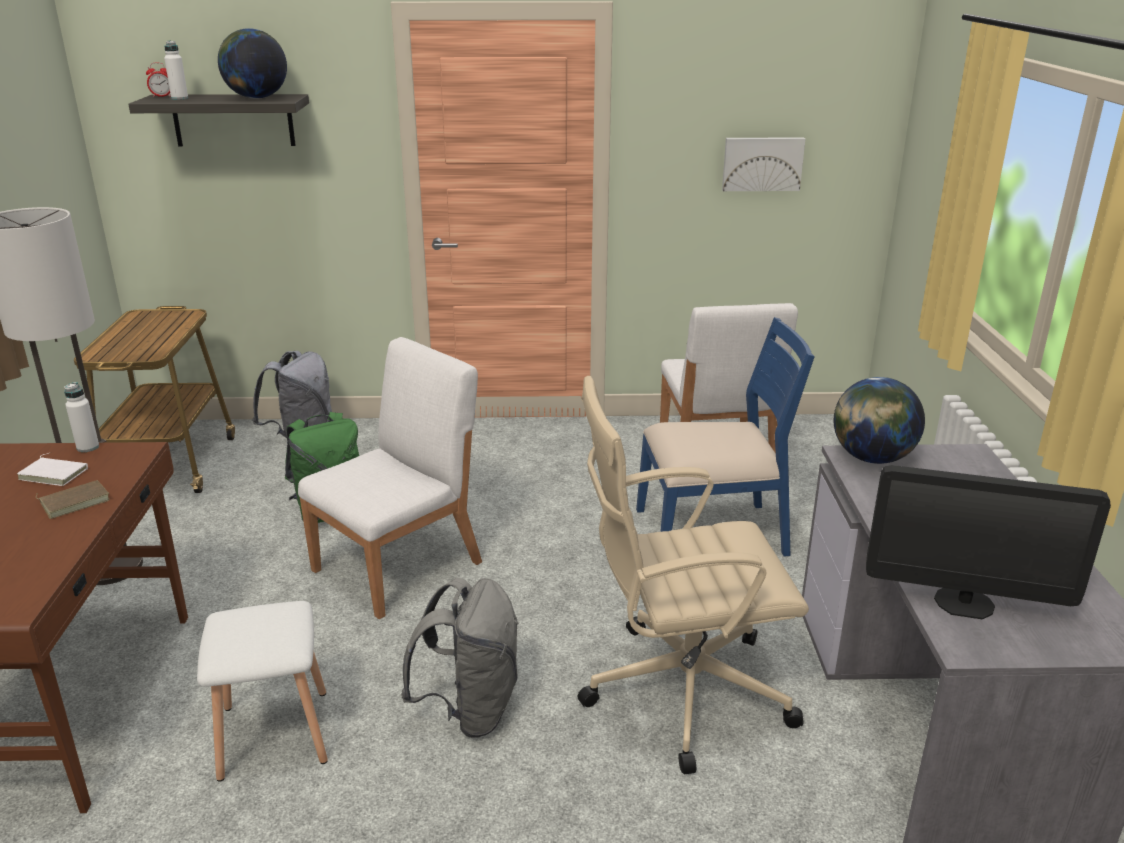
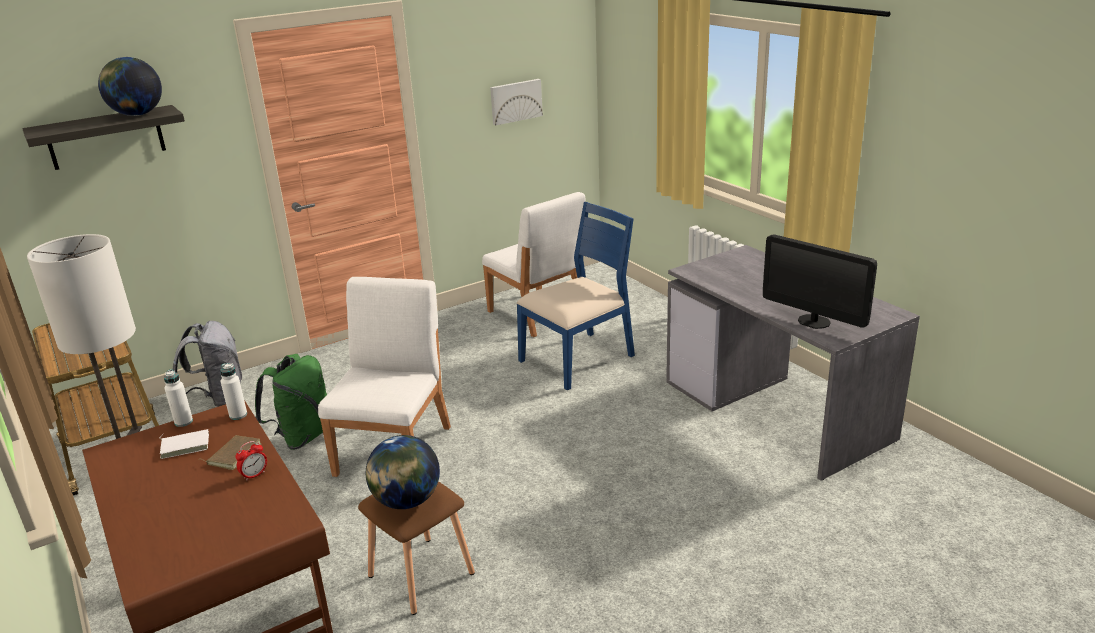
camera: 30 degrees left, 0 degrees up
(162, 96) = (41, 127): alarm clock -> alarm clock (254, 475)
(179, 98) = (65, 126): white bottle -> white bottle (238, 415)
(275, 735) = (423, 575): white stool -> brown stool
(470, 710) = (533, 507): grey backpack -> none
(680, 691) = (642, 448): beige office chair -> none
(871, 458) = (700, 268): globe -> globe (406, 501)
(964, 603) = (814, 321): monitor -> monitor turned 60 degrees clockwise

